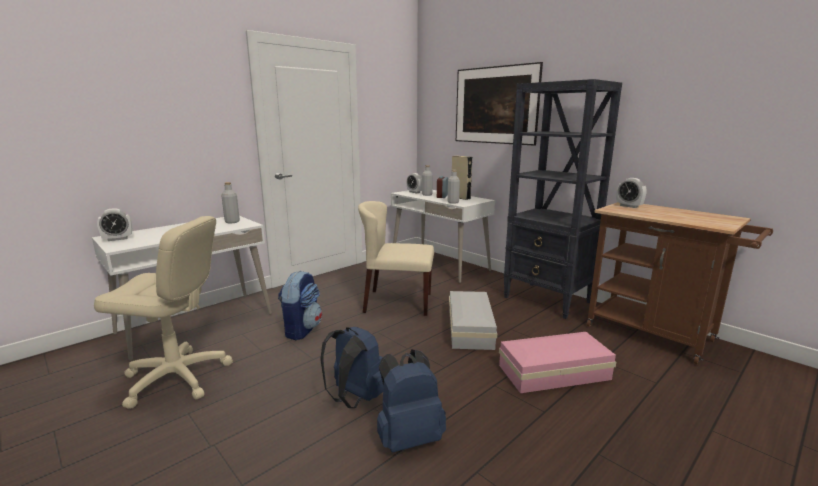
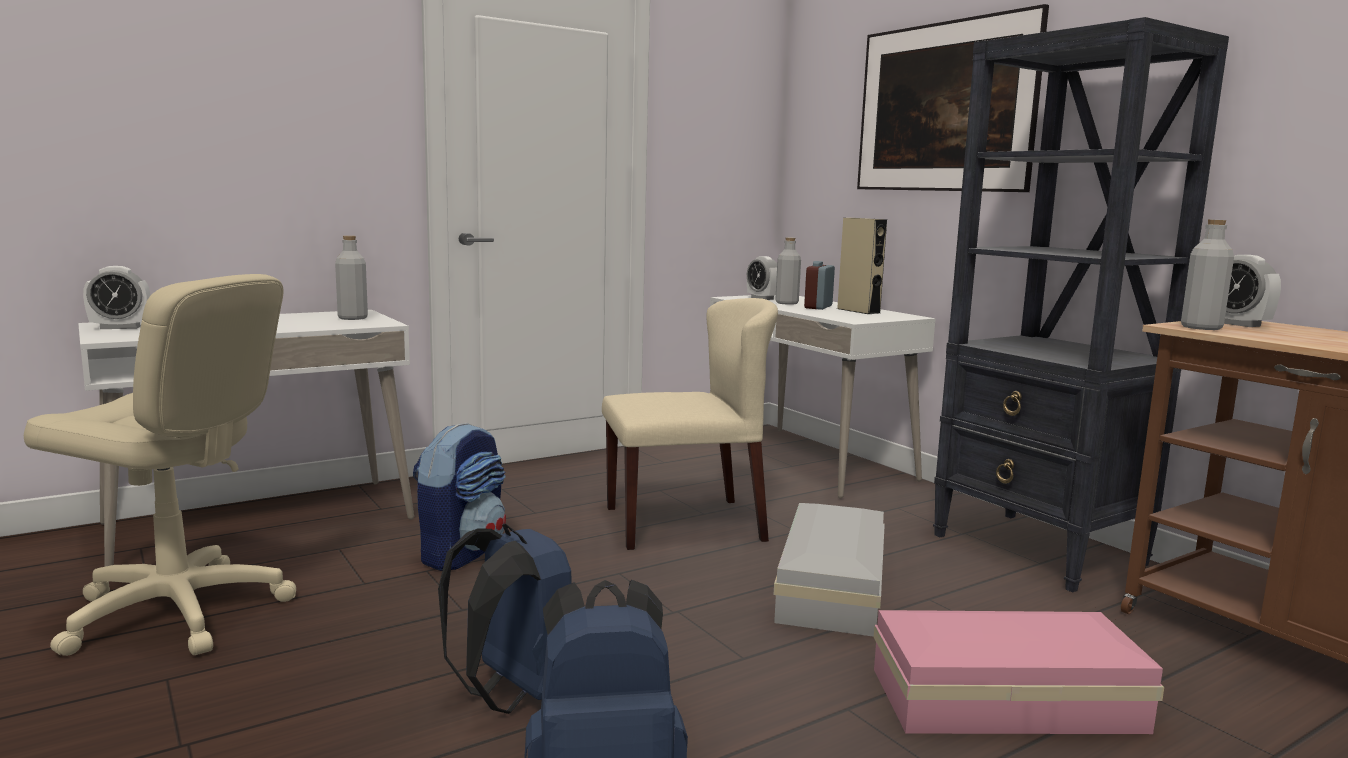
camera: 10 degrees right, 5 degrees down
(397, 302) = (685, 523): beige chair -> beige chair turned 150 degrees clockwise
(453, 202) = (835, 316): grey bottle -> grey bottle (1201, 327)

